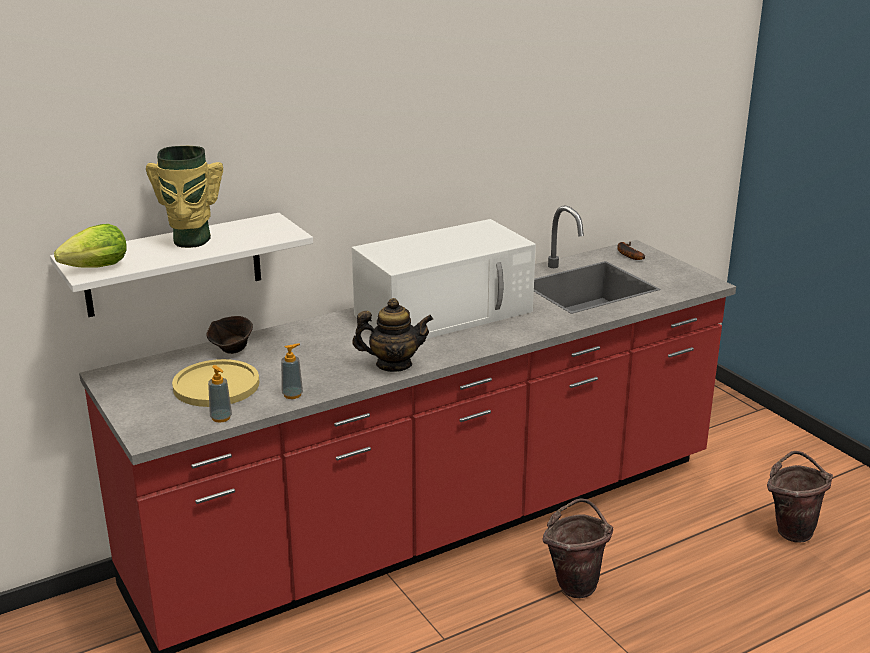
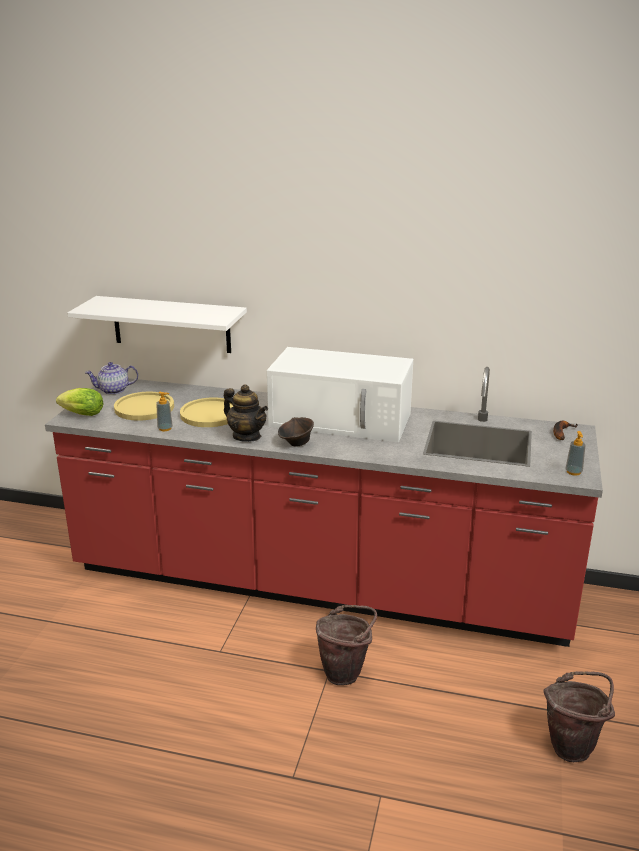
camera: 45 degrees right, 0 degrees up
(93, 269) = (92, 307): lettuce -> lettuce (80, 414)
(130, 384) = (113, 390): none -> teapot
(190, 241) = (165, 308): vase -> none
(221, 418) = (112, 424): soap dispenser -> soap dispenser (573, 472)
(232, 350) = (189, 393): brown bowl -> brown bowl (296, 443)
(307, 360) = (210, 414): none -> yellow plate

